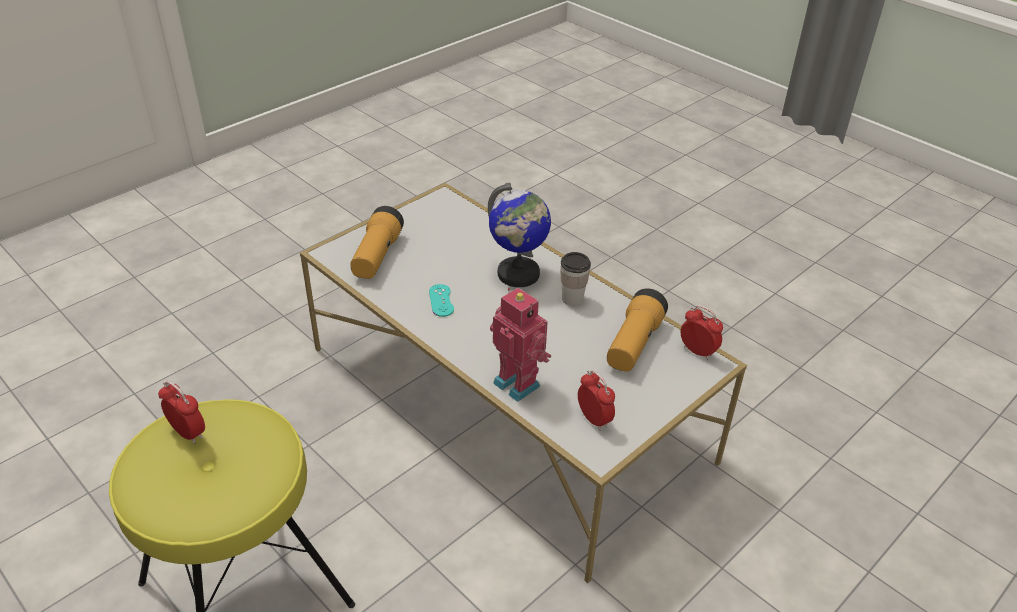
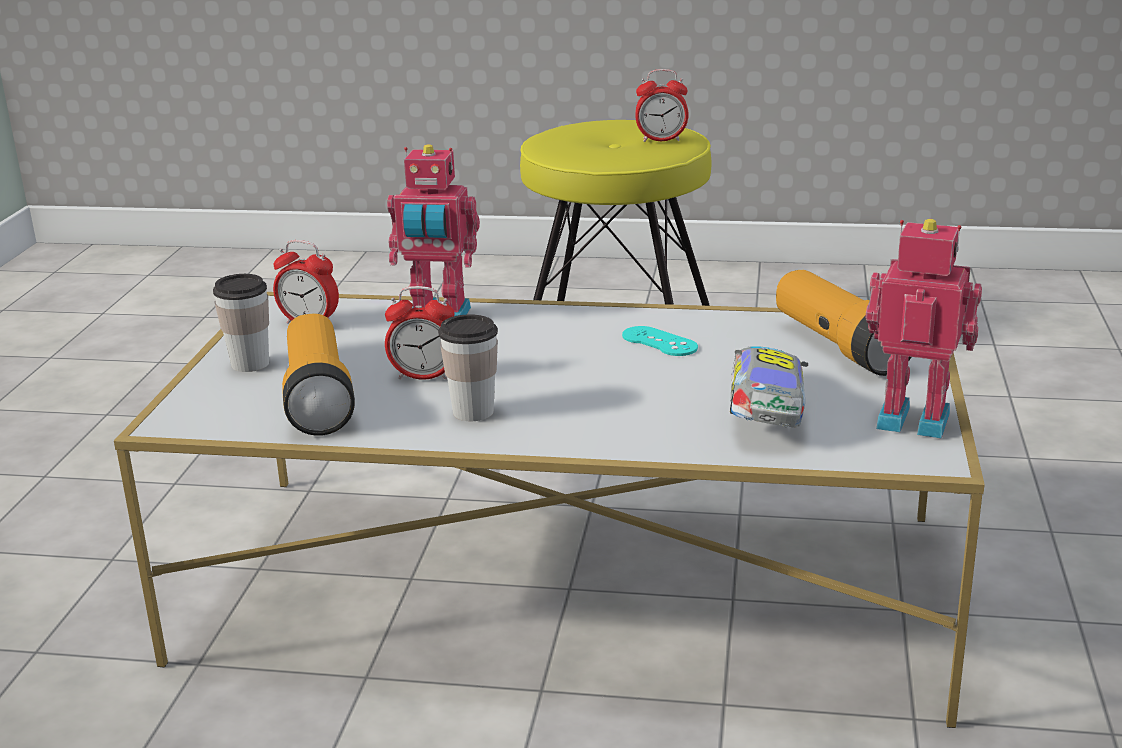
camera: 145 degrees right, 15 degrees down
(419, 211) = (914, 418): none -> toy robot
(462, 239) = (767, 413): none -> toy car
(518, 274) = (601, 407): globe -> none
(651, 394) = (250, 364): none -> cup
(697, 351) = (207, 425): alarm clock -> alarm clock (424, 376)

